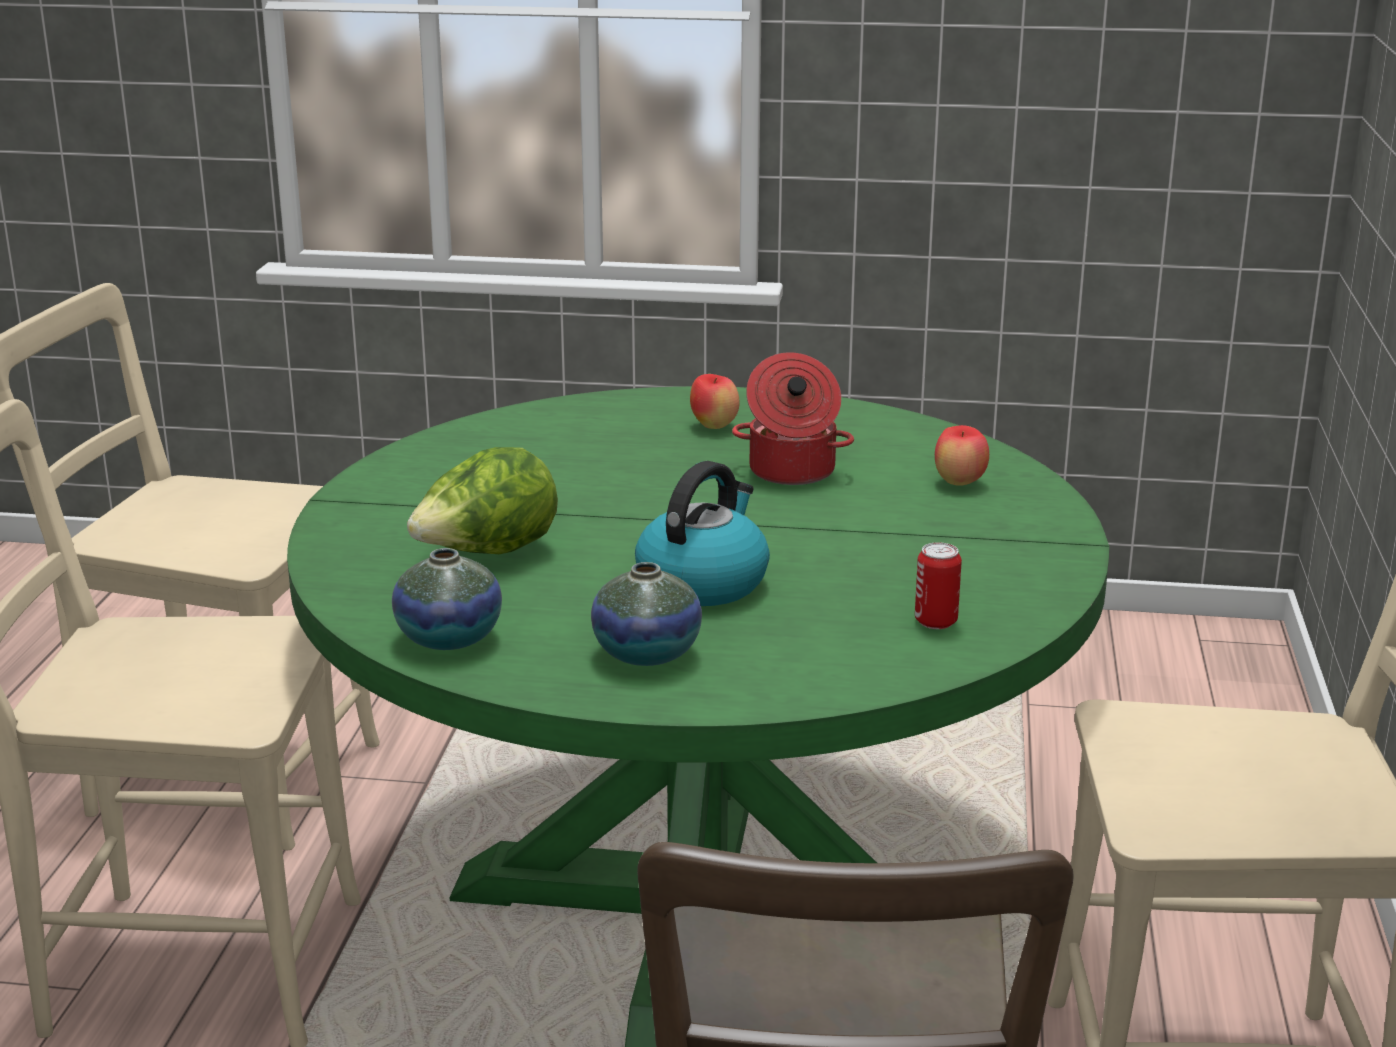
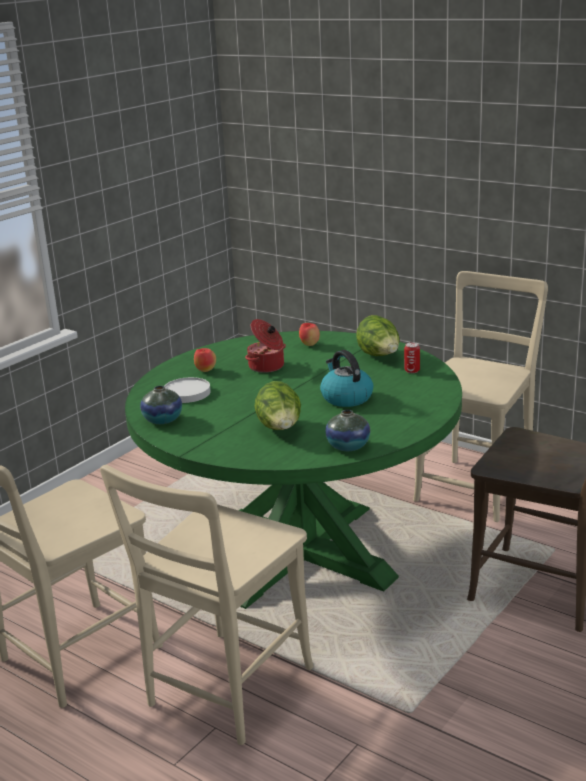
camera: 60 degrees left, 0 degrees up
(593, 438) = (187, 393): none -> white plate
(646, 653) = (393, 416): vase -> vase (162, 420)
(981, 567) = (379, 356): none -> lettuce

